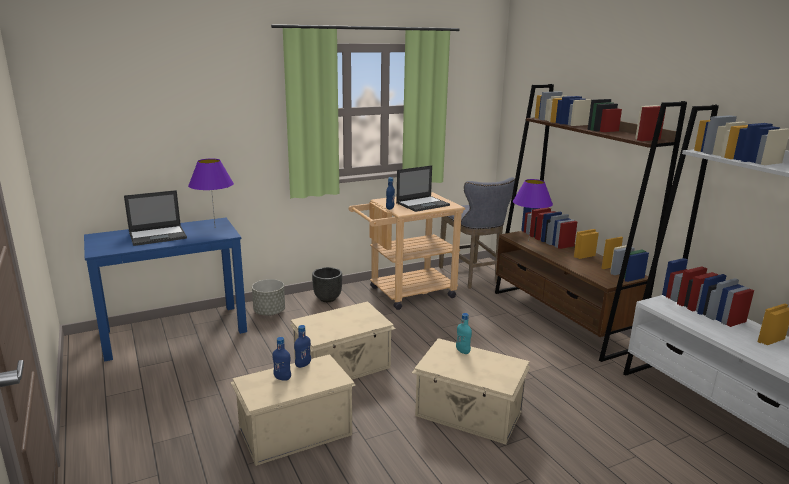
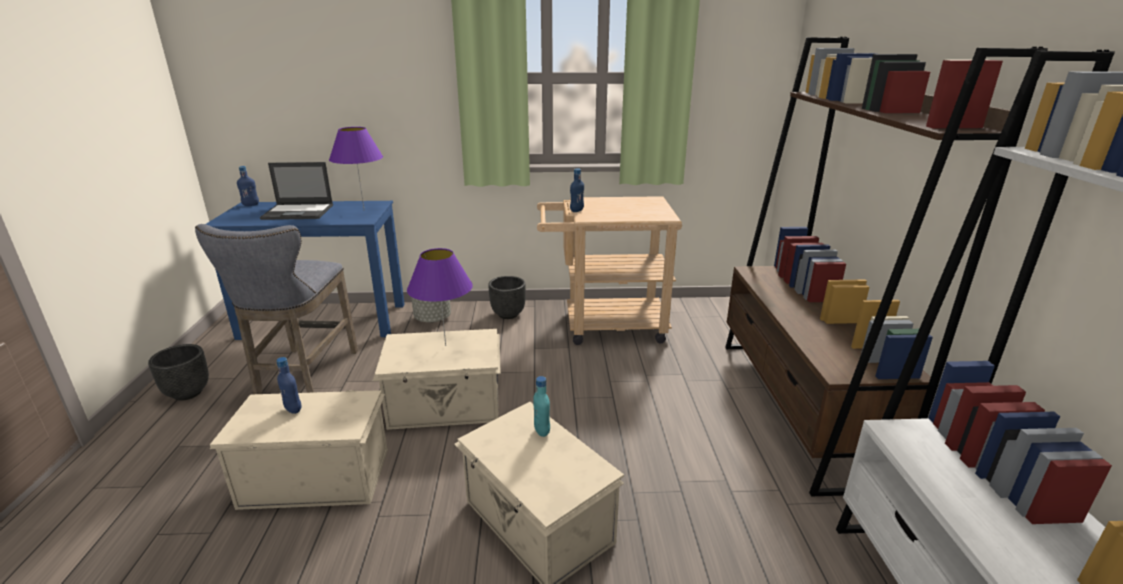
camera: 25 degrees right, 5 degrees up
(111, 408) = (187, 393): none -> black planter
(303, 365) = (335, 397): blue bottle -> blue bottle (251, 205)
(423, 204) = (628, 210): laptop -> none
(472, 276) = (711, 318): grey stool -> grey stool (303, 378)
(528, 241) = (768, 282): purple table lamp -> purple table lamp (445, 345)

